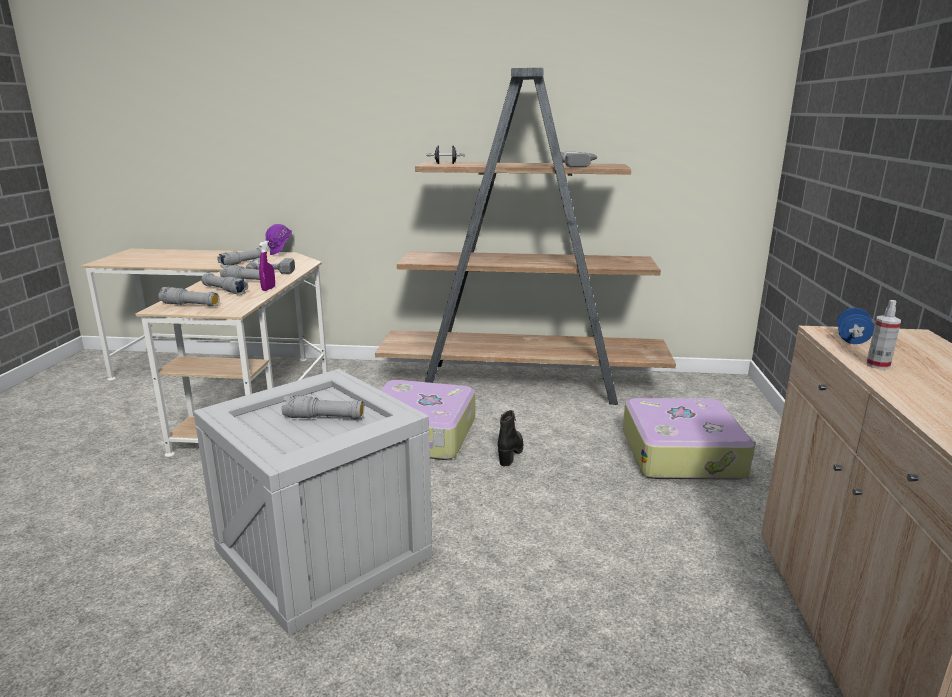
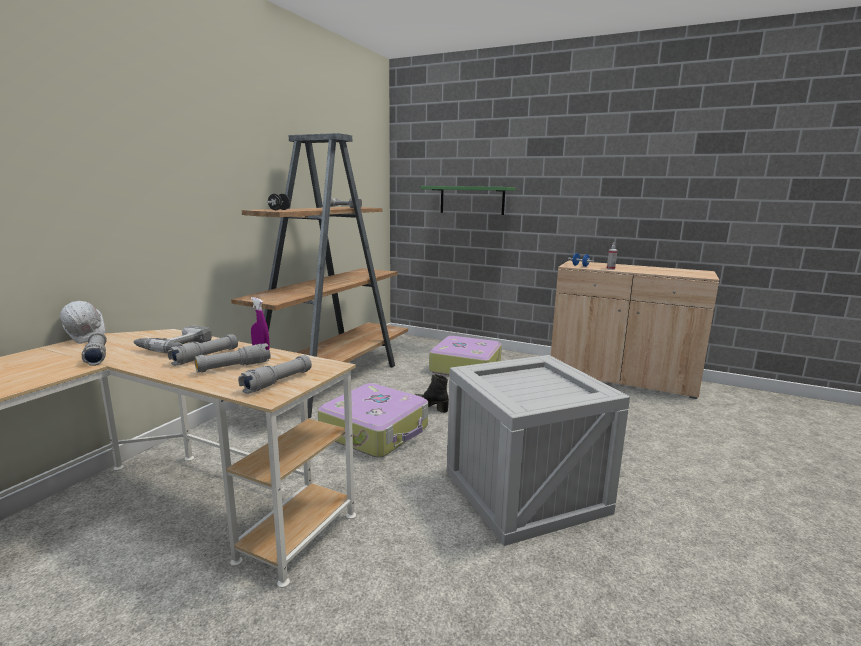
camera: 70 degrees left, 5 degrees down
(281, 253) = (87, 339): purple hard hat -> white hard hat
(324, 418) = (531, 382): grey flashlight -> none
(847, 165) = (472, 200): none -> green shelf

